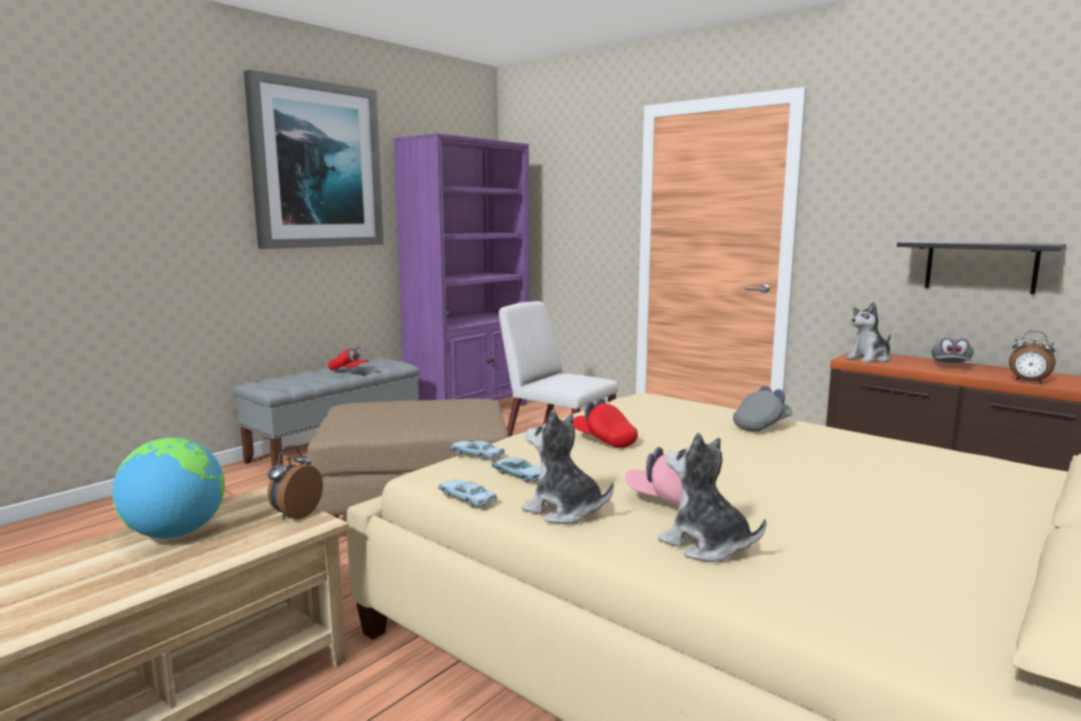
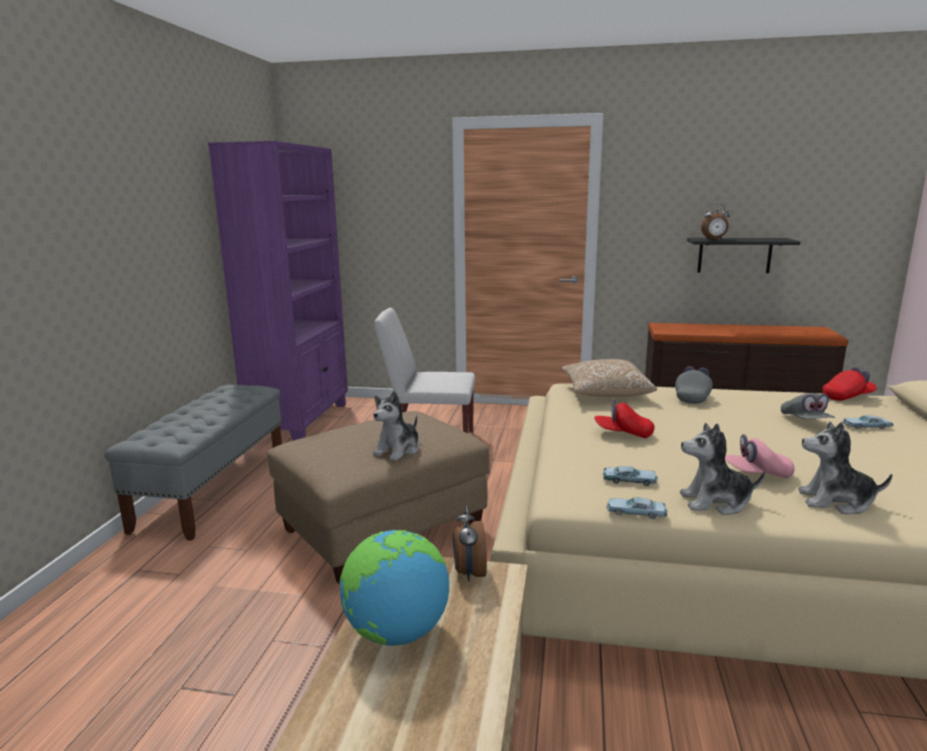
camera: 30 degrees left, 5 degrees up
(316, 166) = (146, 177): picture -> none
(349, 370) = (221, 406): red cap -> red cap (847, 397)
(476, 455) = (565, 471): blue toy car -> blue toy car (866, 426)
(665, 406) = (605, 393): none -> pillow
(869, 359) = (674, 329): plush toy -> plush toy (398, 450)
(950, 366) = (727, 329): grey cap -> grey cap (805, 421)
(1028, 381) = (785, 335): alarm clock -> alarm clock (714, 239)

